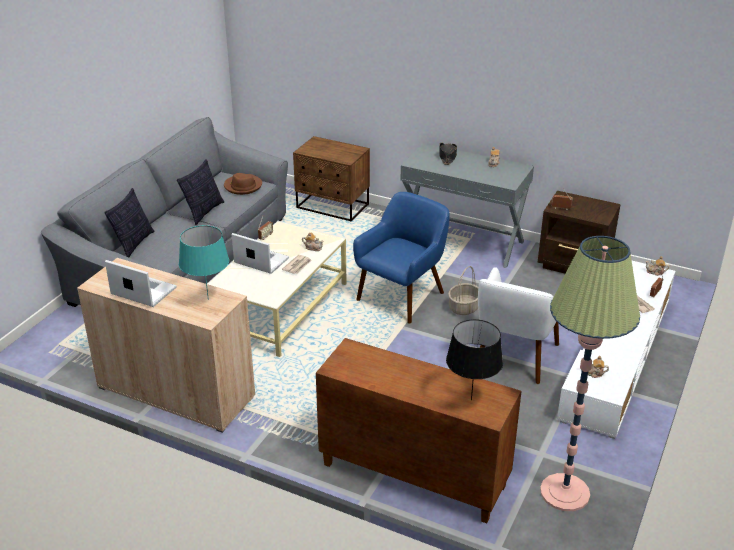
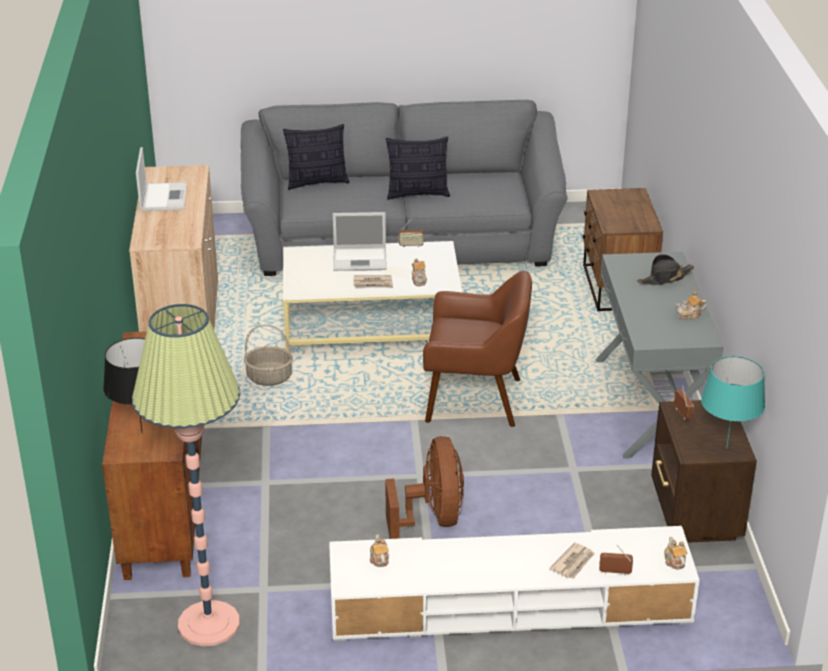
camera: 60 degrees right, 0 degrees up
(208, 299) = (177, 231): turquoise table lamp -> turquoise table lamp (726, 448)
(243, 186) = (495, 194): brown hat -> none
(260, 260) = (361, 259): laptop -> laptop turned 90 degrees clockwise
(402, 296) = (475, 400): blue armchair -> brown armchair
(464, 308) = (496, 452): basket -> basket (268, 377)
(515, 356) = (432, 519): white armchair -> brown fan

